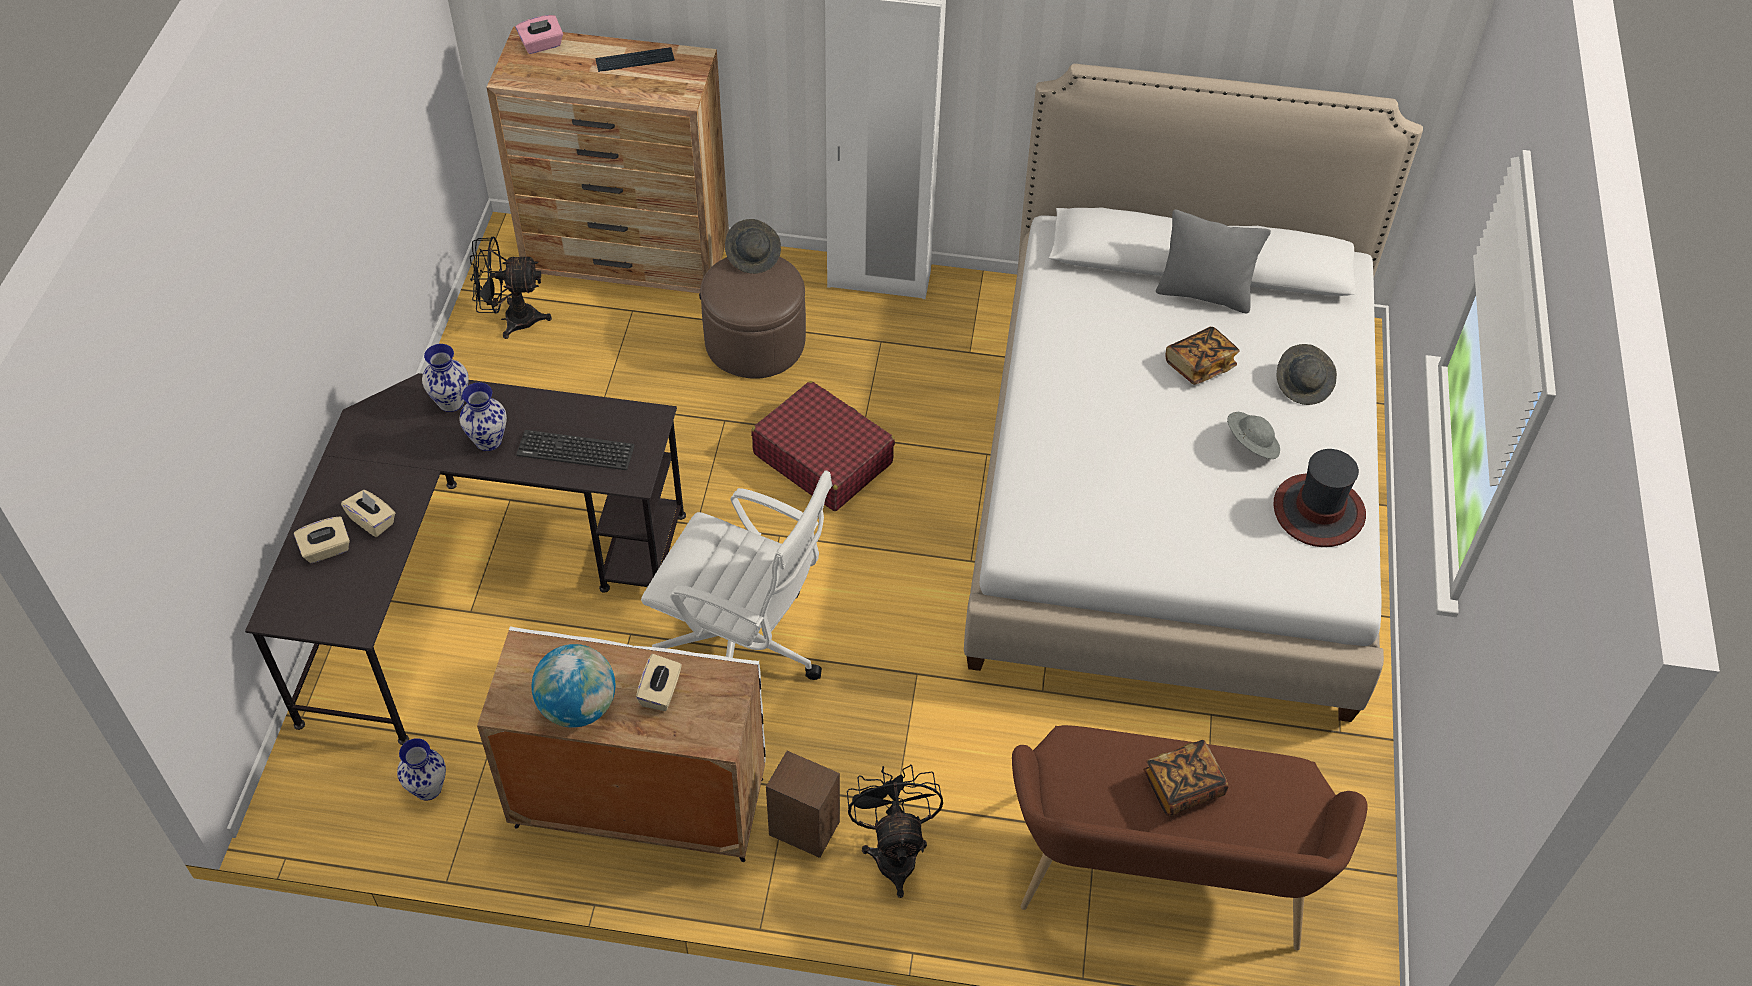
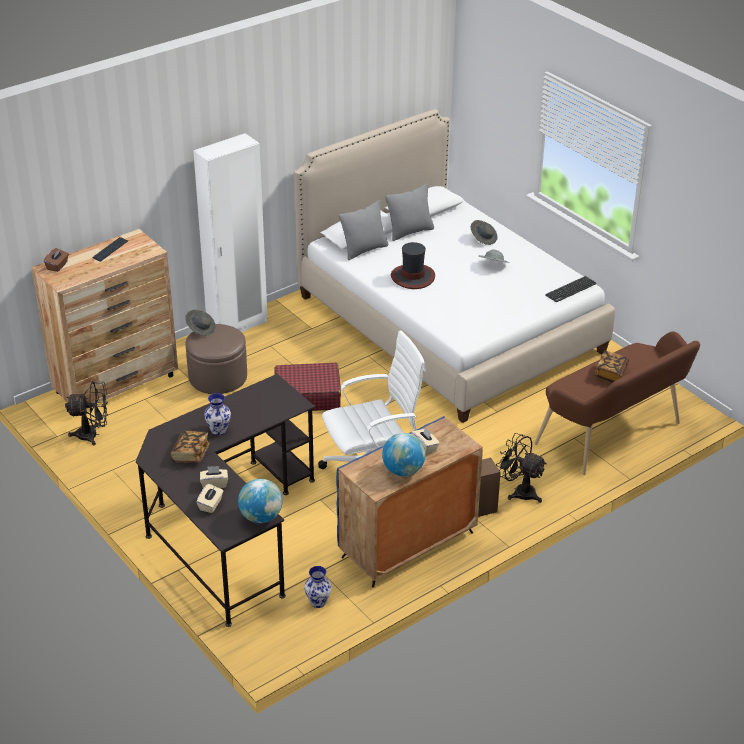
camera: 45 degrees left, 15 degrees down
(351, 620) = (261, 517): none -> globe
(450, 402) = (180, 429): vase -> none
(511, 319) = (93, 435): black fan -> black fan turned 135 degrees counterclockwise
(542, 45) = (57, 266): pink tissue box -> brown tissue box
(575, 451) = (260, 411): keyboard -> keyboard (571, 289)
(638, 803) = (407, 545): white cabinet -> blue cabinet
(1093, 280) = (364, 250): none -> grey pillow
(1199, 365) = (441, 253): book -> book (190, 454)
(1318, 511) = (542, 270): hat -> hat (413, 277)

